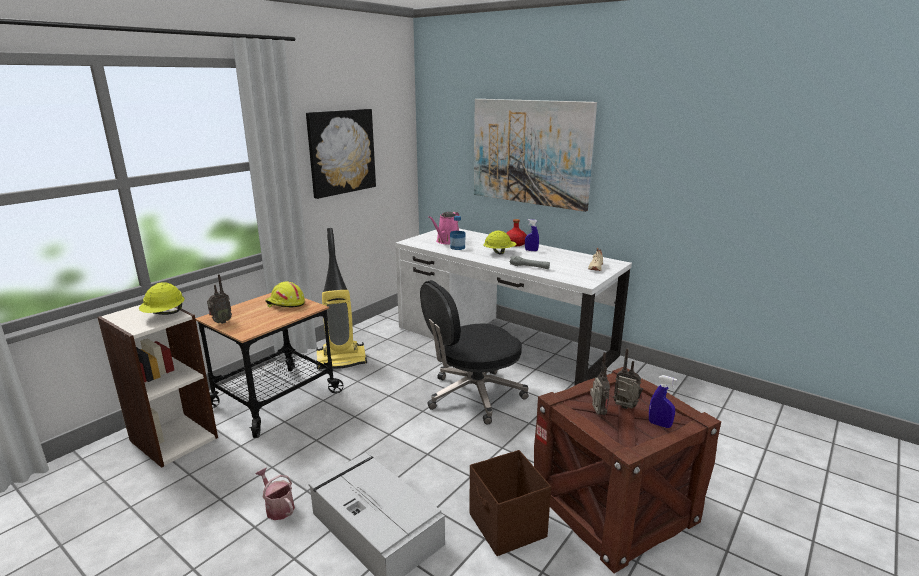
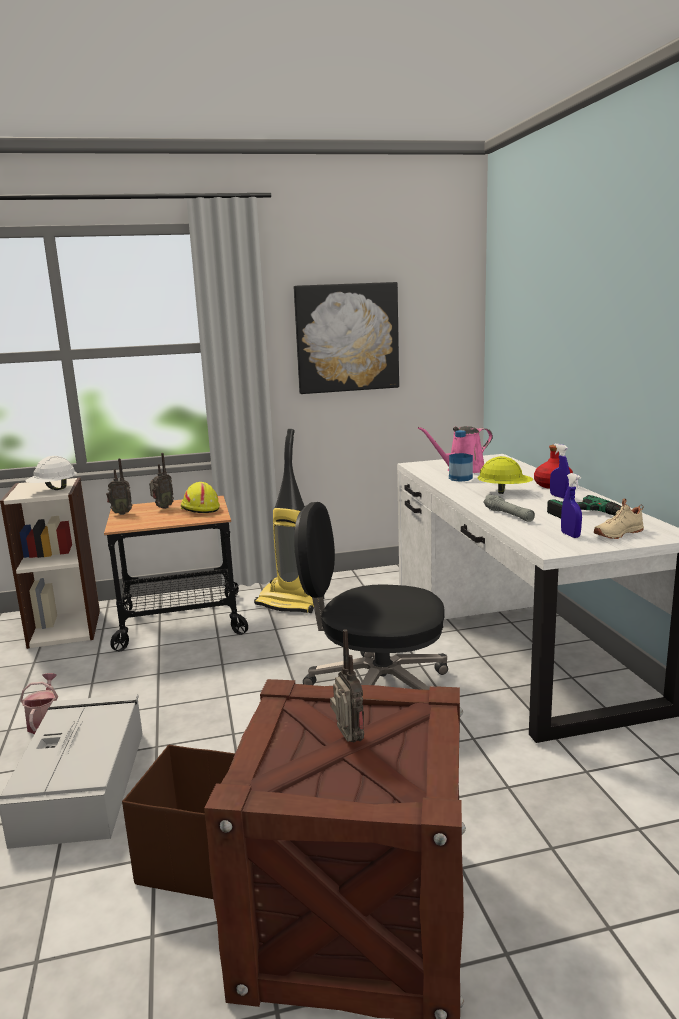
camera: 40 degrees right, 5 degrees down
(164, 314) = (53, 490): yellow hard hat -> white hard hat
(530, 152) = (588, 337): picture -> none
(568, 260) = (591, 517): none -> power drill
(597, 413) = (301, 730): radio -> radio (162, 508)
(659, 424) = (357, 784): blue spray bottle -> blue spray bottle (570, 535)

